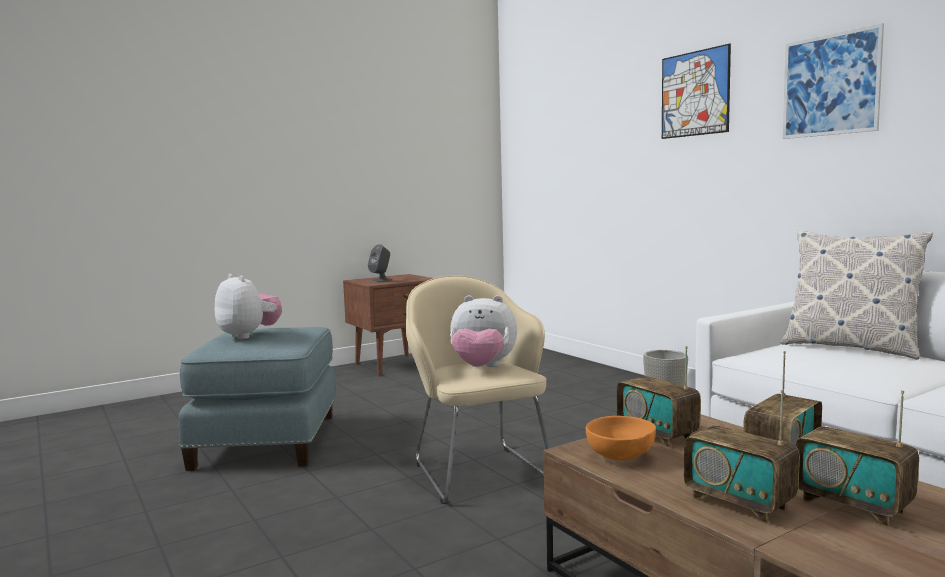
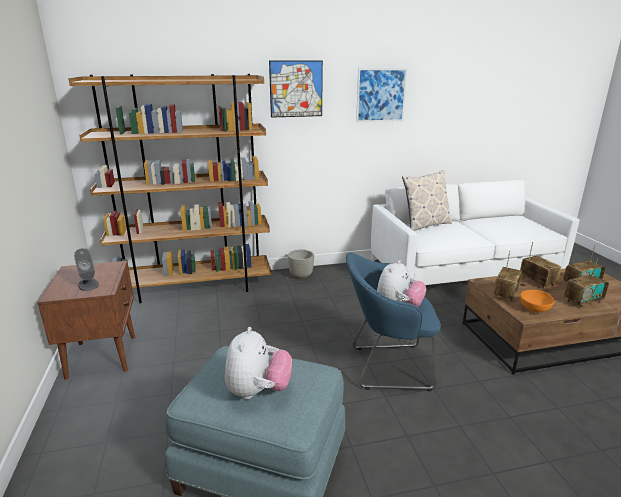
camera: 70 degrees left, 15 degrees up
(249, 335) = (258, 391): plush toy -> plush toy turned 120 degrees clockwise
(477, 470) = (386, 367): beige armchair -> blue armchair
(553, 361) = (195, 287): none -> brown bookcase
(657, 435) = (505, 294): radio -> radio turned 45 degrees counterclockwise

